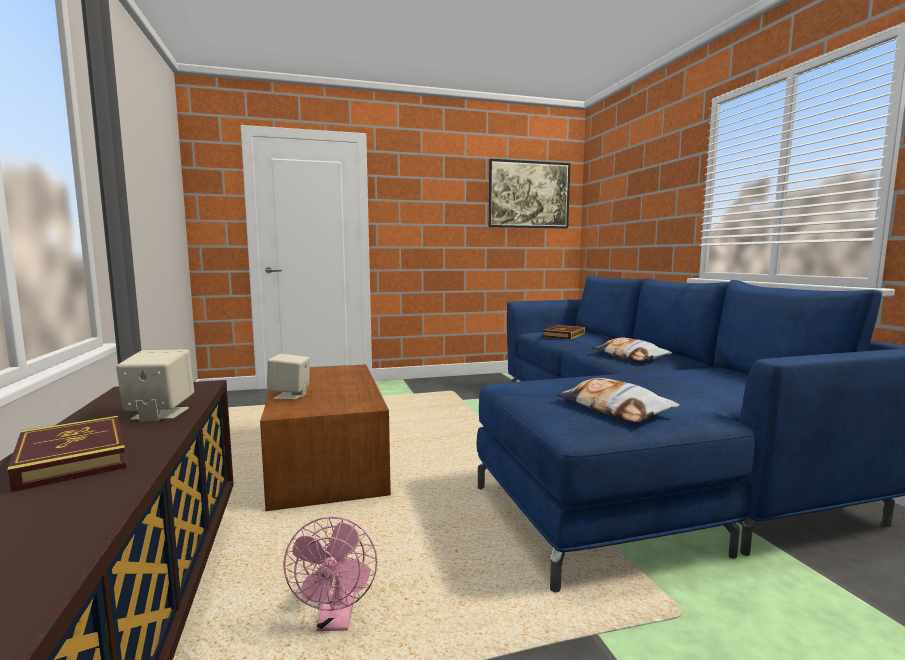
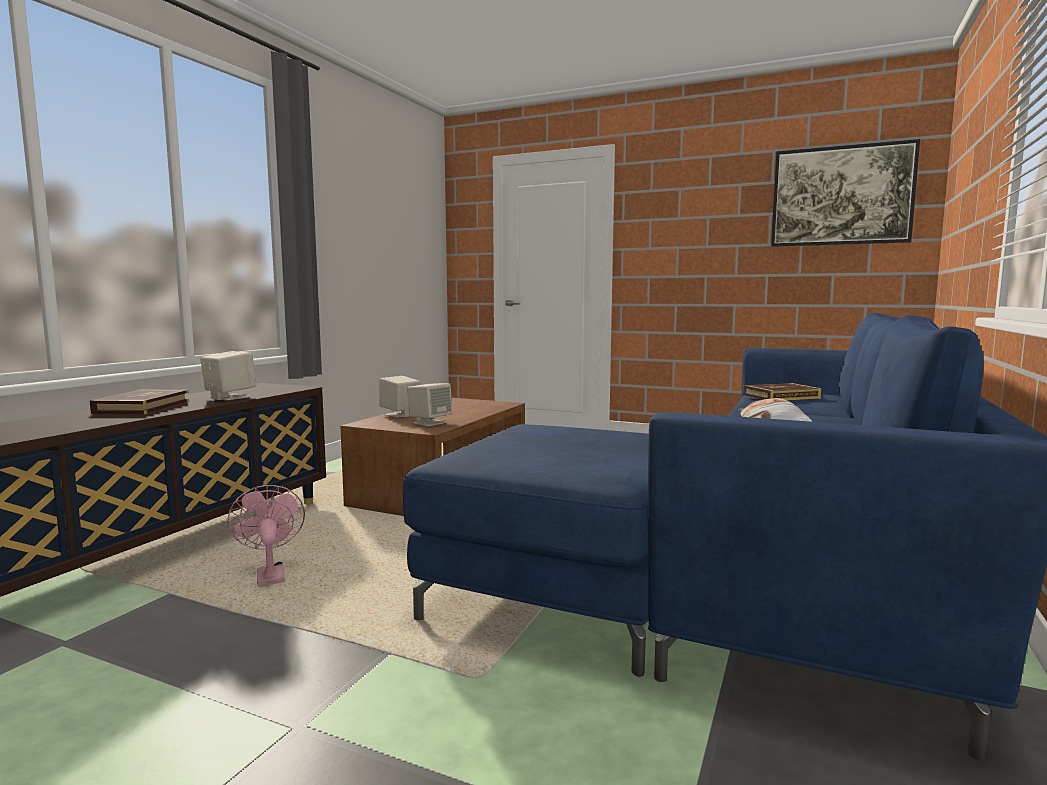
camera: 40 degrees right, 0 degrees up
(336, 621) = (269, 574): pink fan -> pink fan turned 120 degrees clockwise
(346, 398) = (430, 422): none -> beige speaker
(614, 409) = (536, 454): pillow -> none

